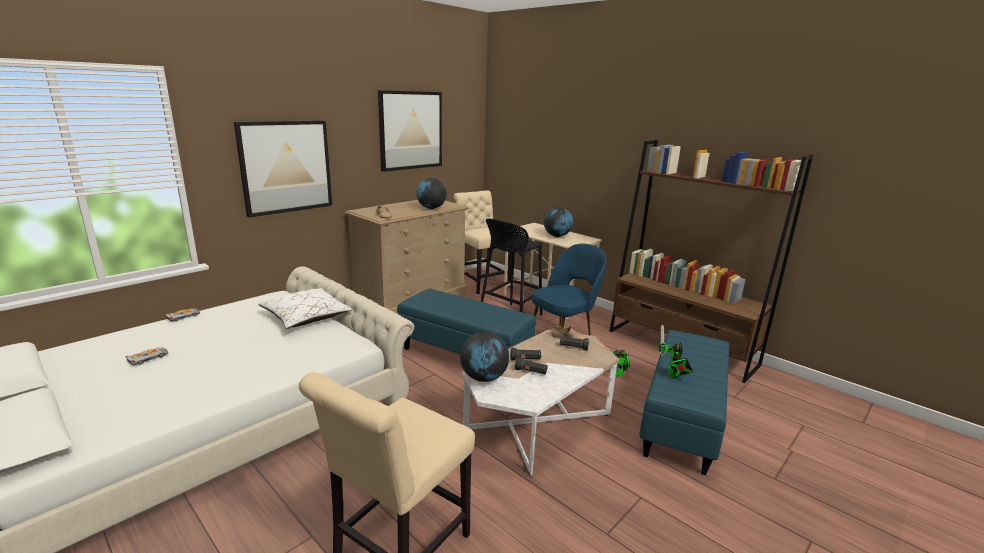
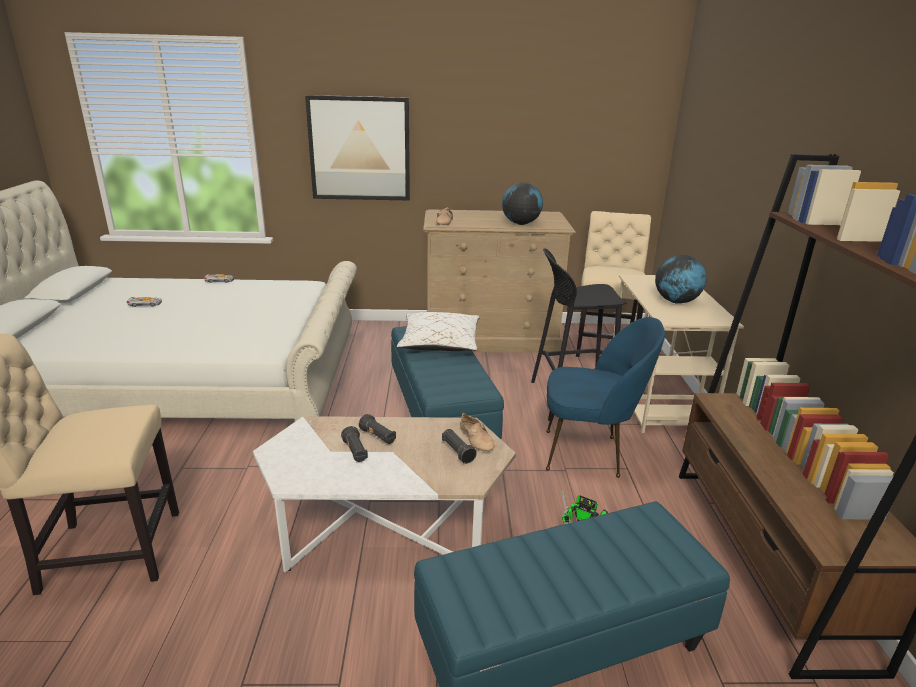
camera: 45 degrees right, 5 degrees up
(306, 317) = (285, 311): white pillow -> white pillow (439, 343)
(410, 130) = (535, 116): picture -> none
(484, 378) = (303, 433): globe -> none
(672, 374) = (512, 556): toy robot -> none

